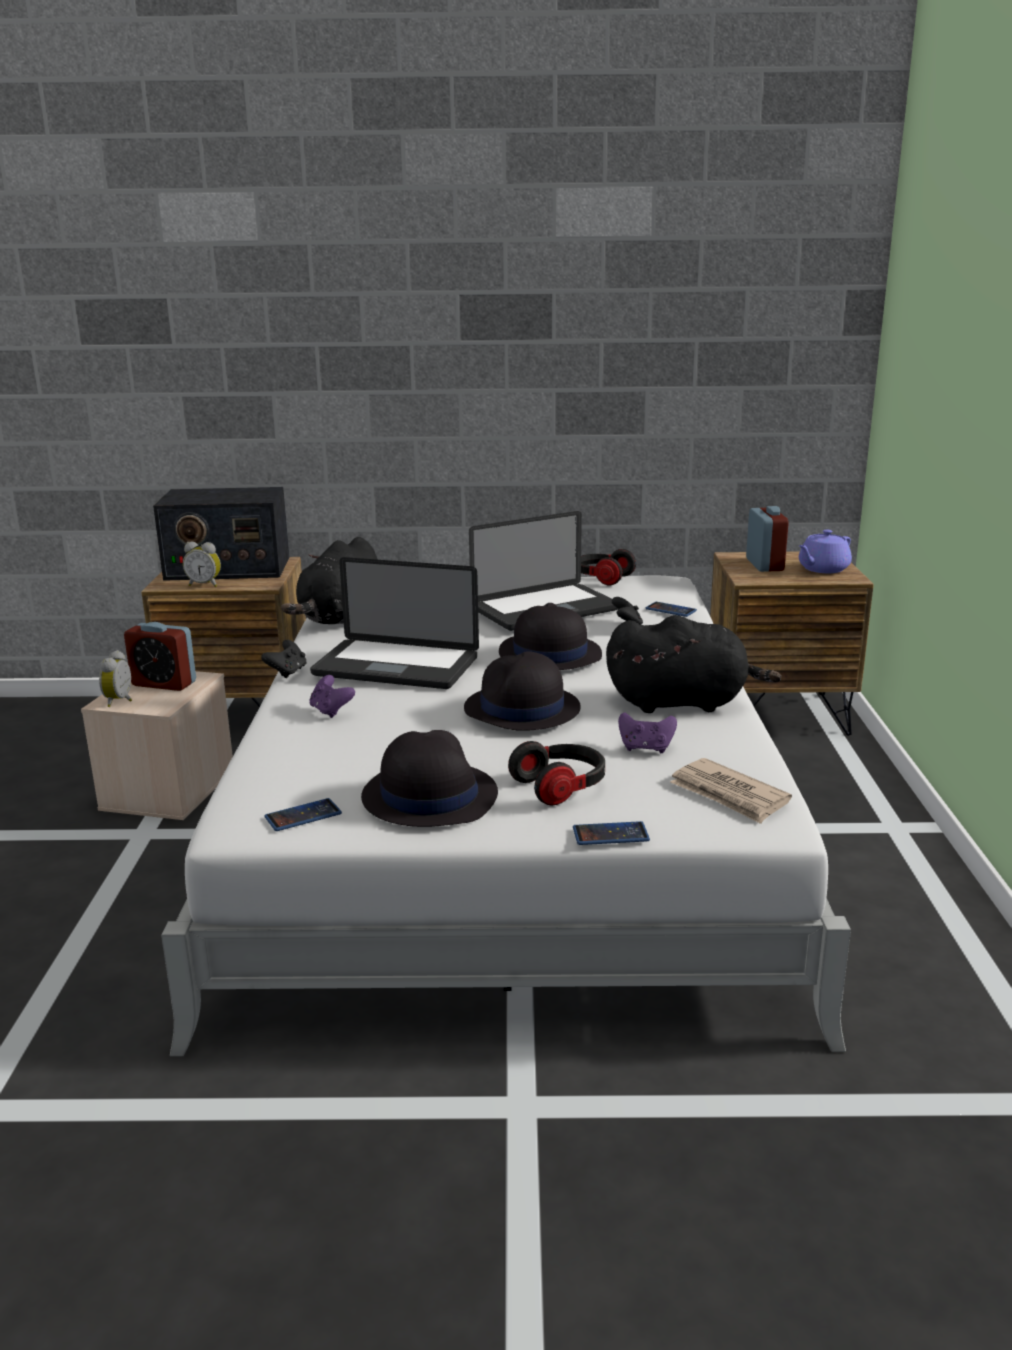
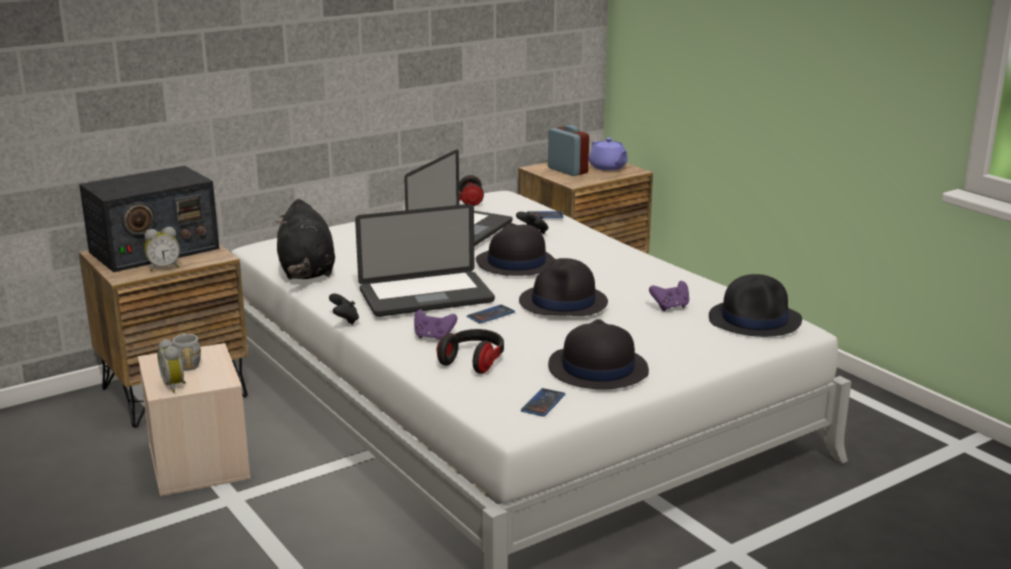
camera: 35 degrees left, 0 degrees up
(164, 684) = (187, 363): alarm clock -> grey mug
(561, 787) = (662, 342): headphones -> headphones (473, 361)
(610, 834) = (731, 358): phone -> phone (491, 315)
(682, 703) = (645, 275): black plush toy -> none
(729, 795) = (755, 320): newspaper -> black hat
(822, 569) = (608, 167): purple teapot -> purple teapot turned 45 degrees counterclockwise

